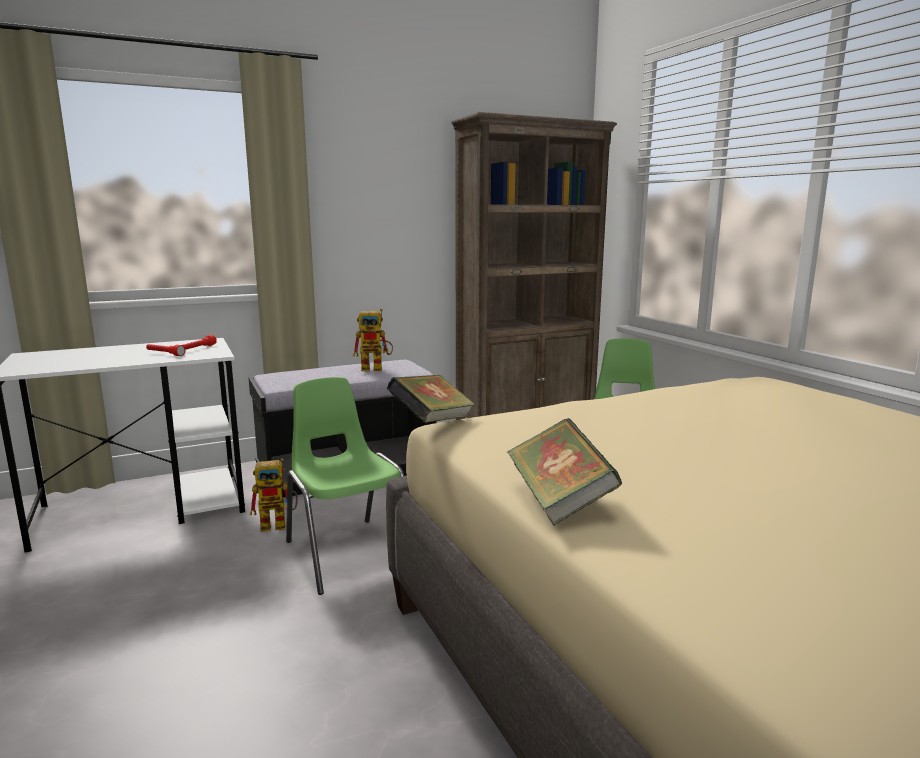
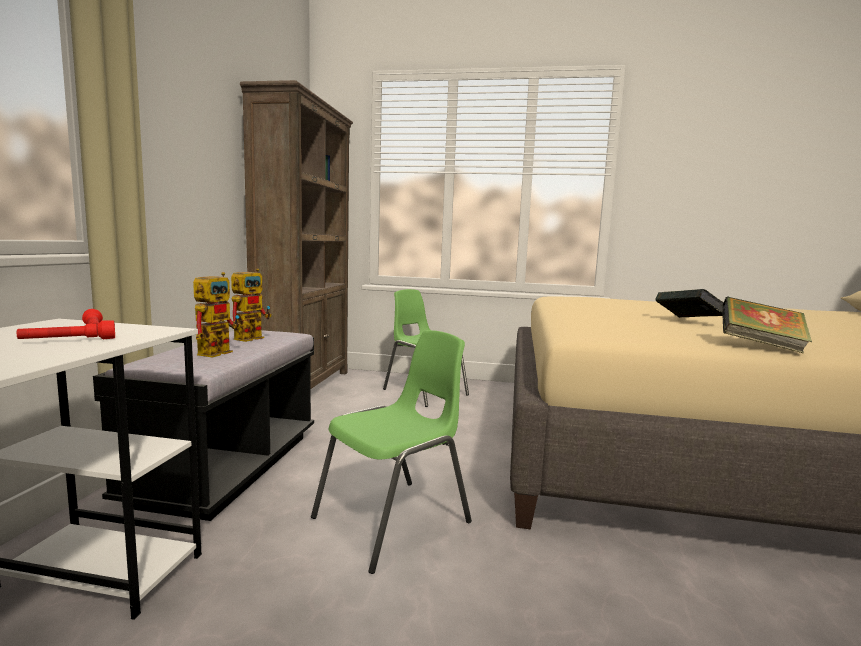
camera: 55 degrees left, 5 degrees down
(279, 524) = (275, 540): toy robot -> toy robot (217, 351)
(347, 552) = (395, 520): green chair -> green chair turned 135 degrees clockwise
(432, 422) = (565, 336): book -> book (688, 321)

